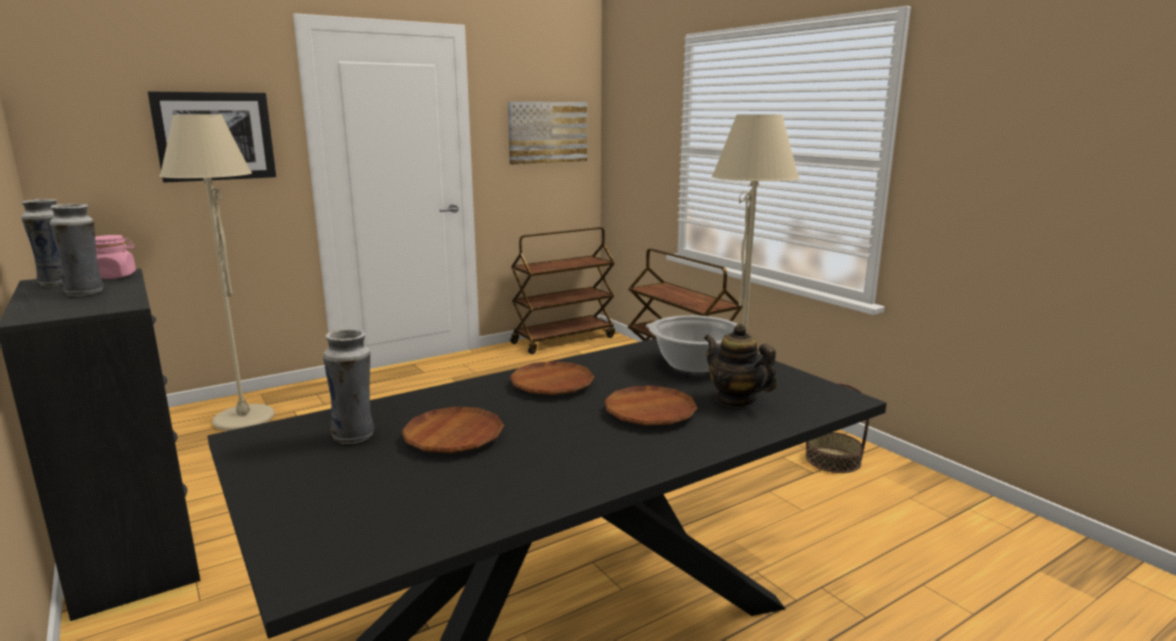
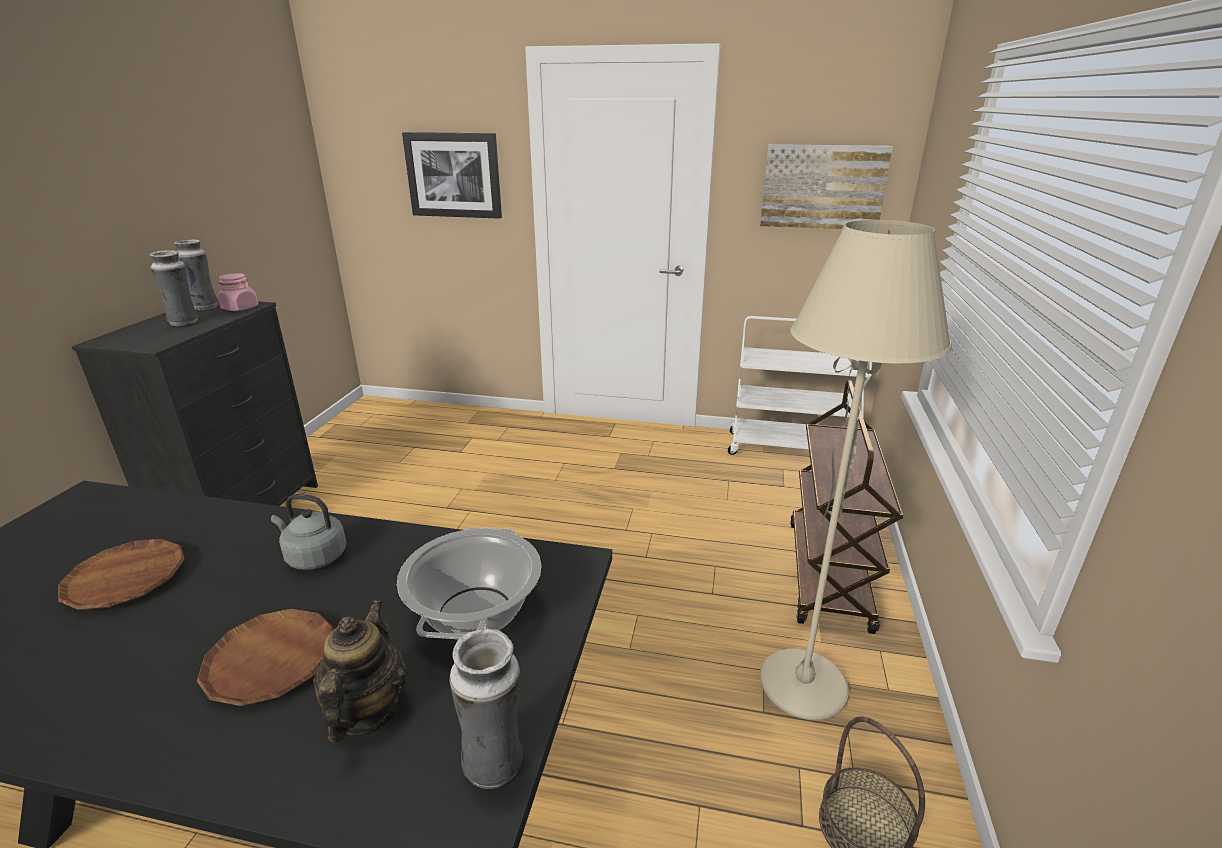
camera: 45 degrees right, 10 degrees up
(243, 419) = (436, 431): beige floor lamp -> none
(354, 436) = (106, 534): vase -> vase (495, 764)
(552, 384) = (314, 556): brown plate -> grey kettle
(563, 340) = (790, 448): brown cart -> white cart

